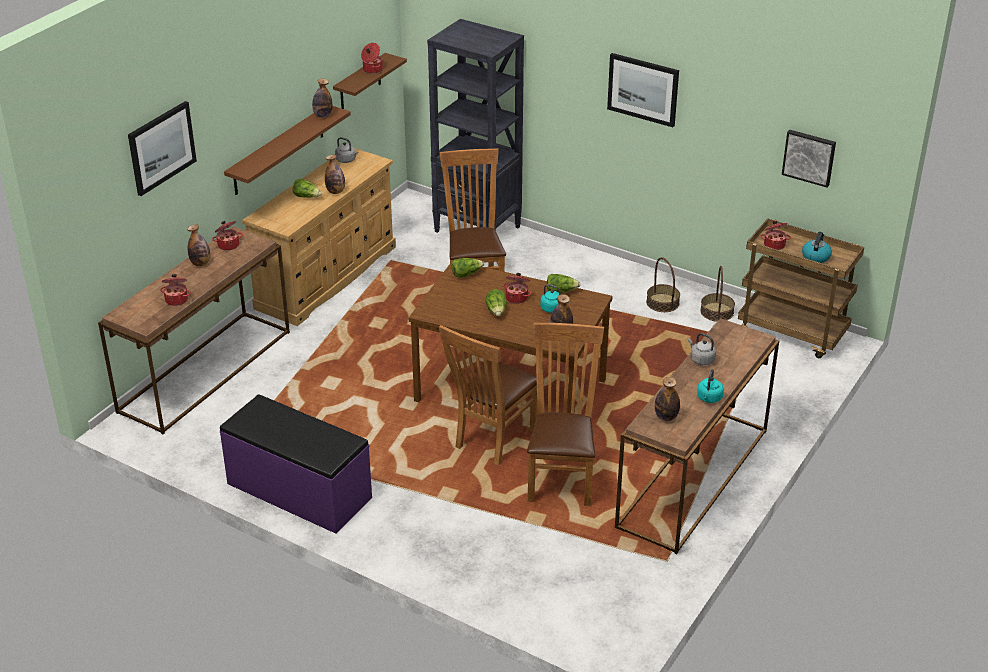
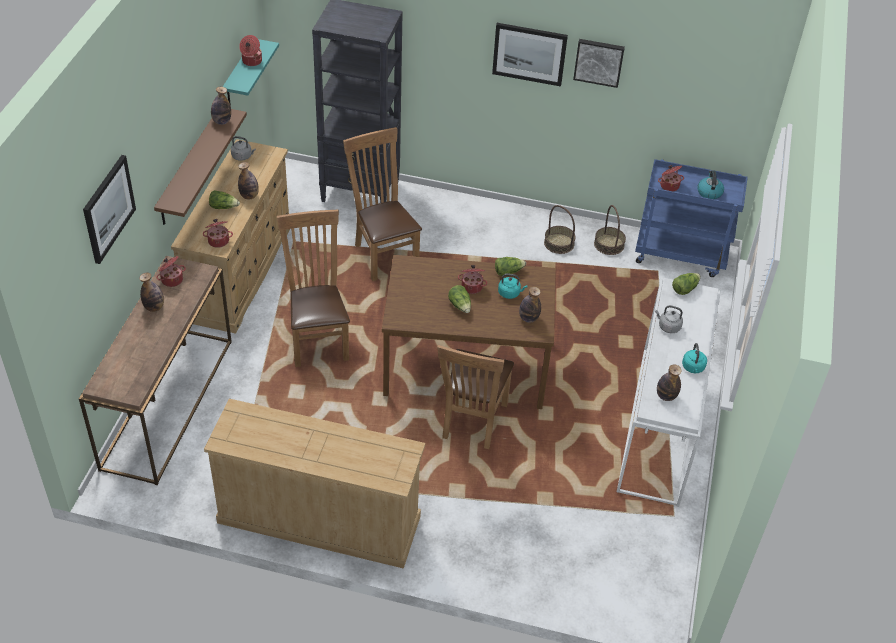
camera: 20 degrees left, 10 degrees up
(177, 299) = (150, 356): cooking pot -> cooking pot (218, 240)
(298, 491) = (318, 519): purple bench -> beige dresser
(360, 82) = (239, 75): brown shelf -> turquoise shelf
(466, 274) = (413, 268): lettuce -> lettuce (685, 288)
(561, 477) = (549, 449): brown chair -> brown chair (318, 338)
(694, 479) = (661, 425): brown console table -> white console table
(793, 333) = (681, 255): brown cart -> blue cart
(809, 157) = (696, 103): picture -> picture (599, 62)

